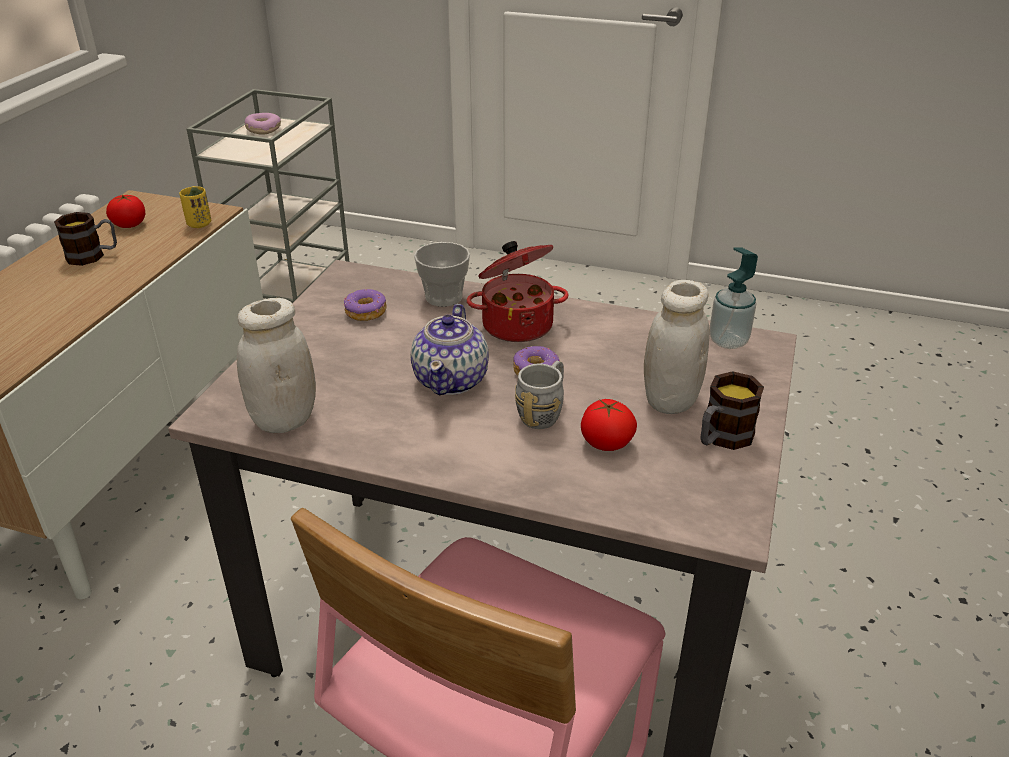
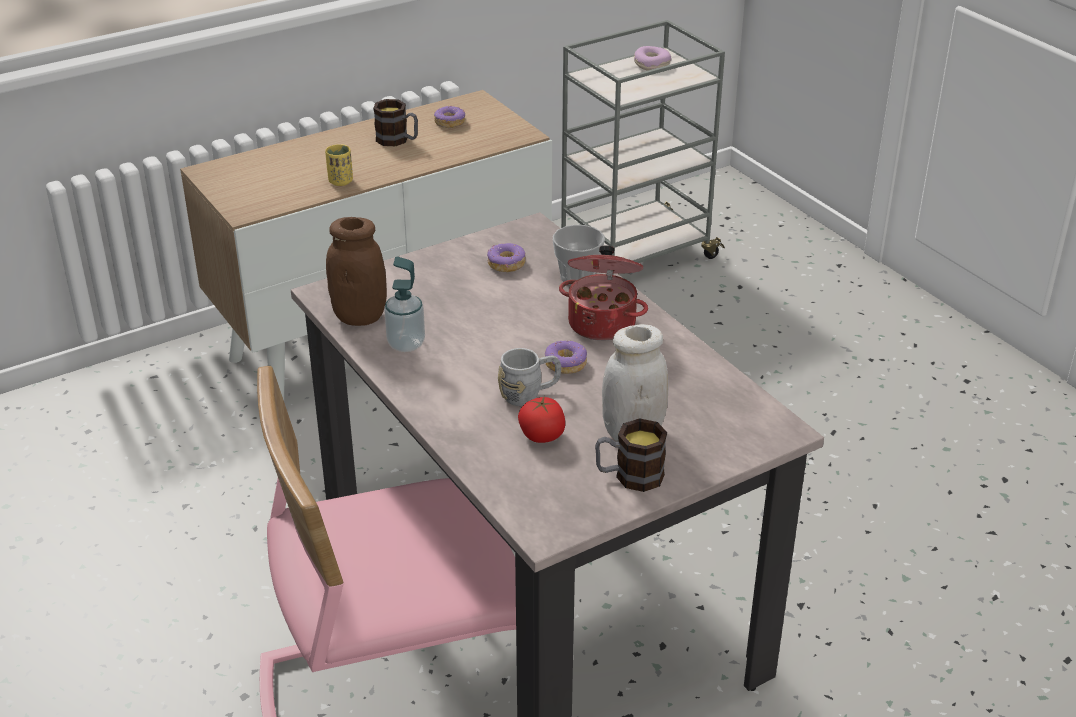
camera: 40 degrees right, 0 degrees up
(129, 225) = (449, 122): tomato -> donut
(199, 224) = (499, 141): yellow cup -> yellow cup (340, 181)
(284, 420) = (359, 317): white jar -> brown jar
(452, 379) = (499, 341): teapot -> none
(728, 341) = (752, 414): soap dispenser -> soap dispenser (406, 344)

